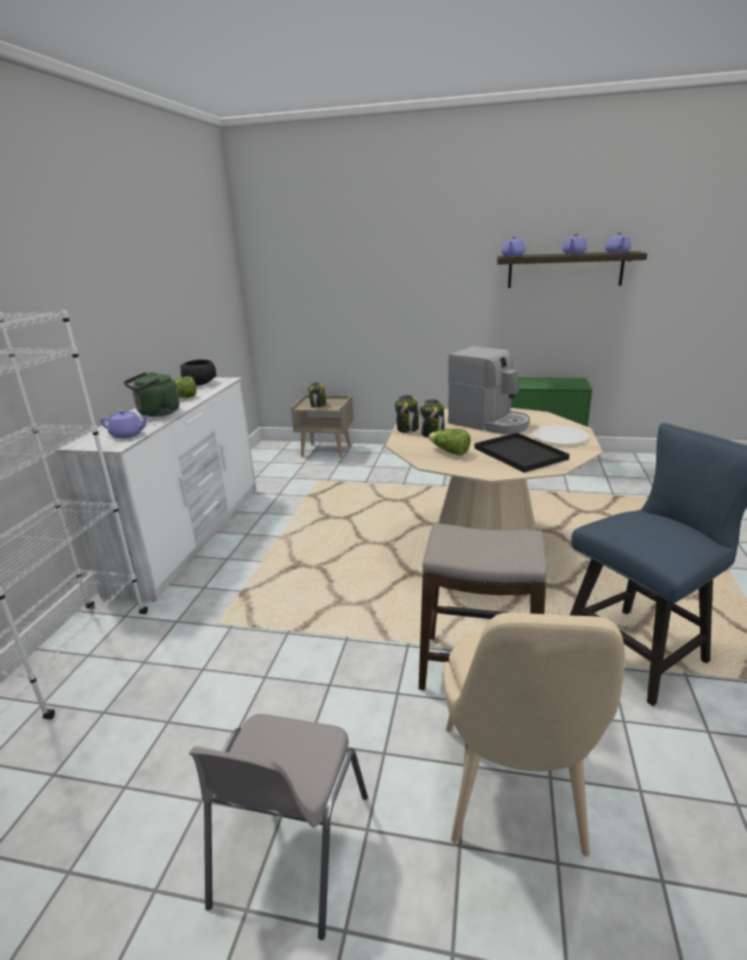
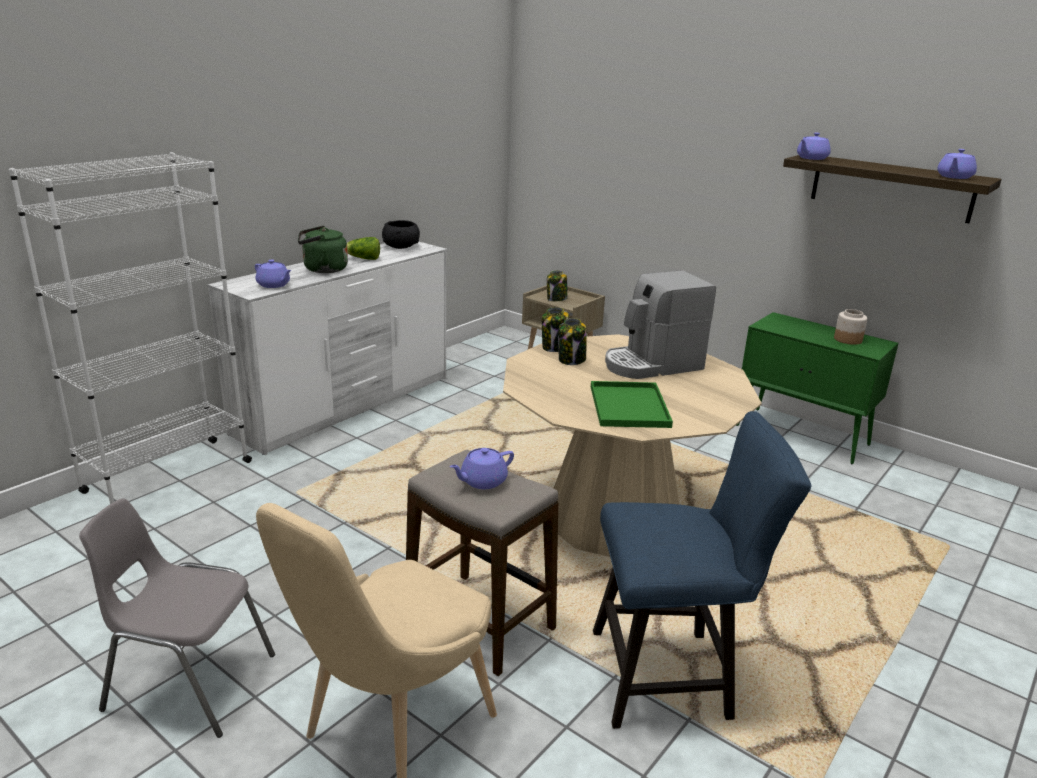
camera: 25 degrees right, 0 degrees up
(289, 850) = (188, 682): grey chair -> grey chair turned 60 degrees clockwise
(449, 452) = (559, 383): lettuce -> none
(489, 423) = (652, 365): coffee machine -> coffee machine turned 90 degrees clockwise
(521, 454) = (630, 407): black tray -> green tray
(558, 382) = (847, 339): none -> jar
(559, 437) = (704, 402): white plate -> none
(573, 253) = (897, 168): purple teapot -> purple teapot (482, 481)

